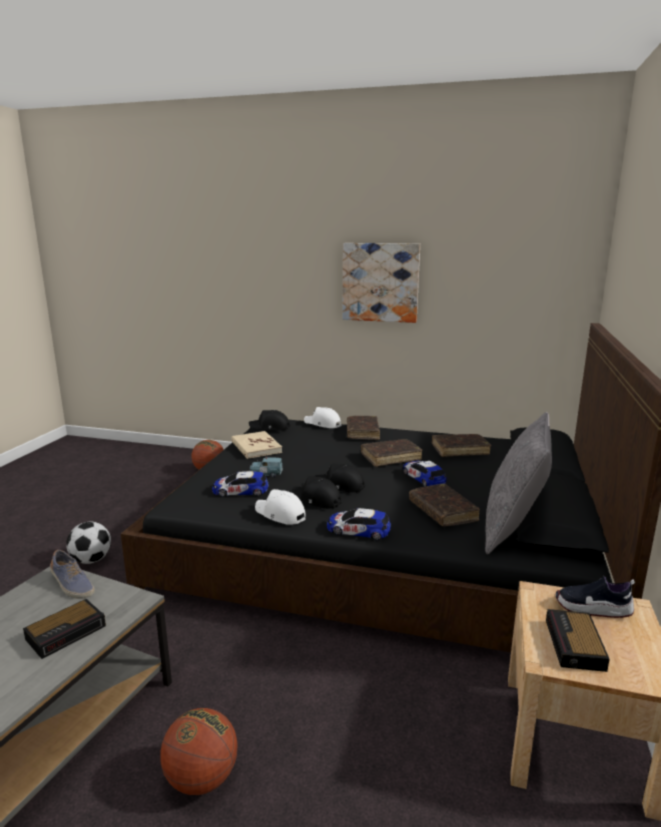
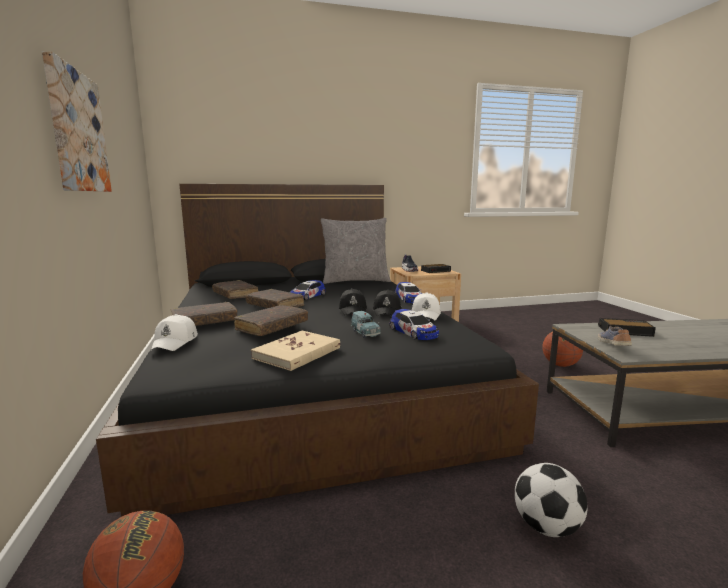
camera: 120 degrees left, 5 degrees down
(270, 427) = (209, 363): black cap -> none
(442, 512) = (355, 289): brown book -> brown book (272, 327)

